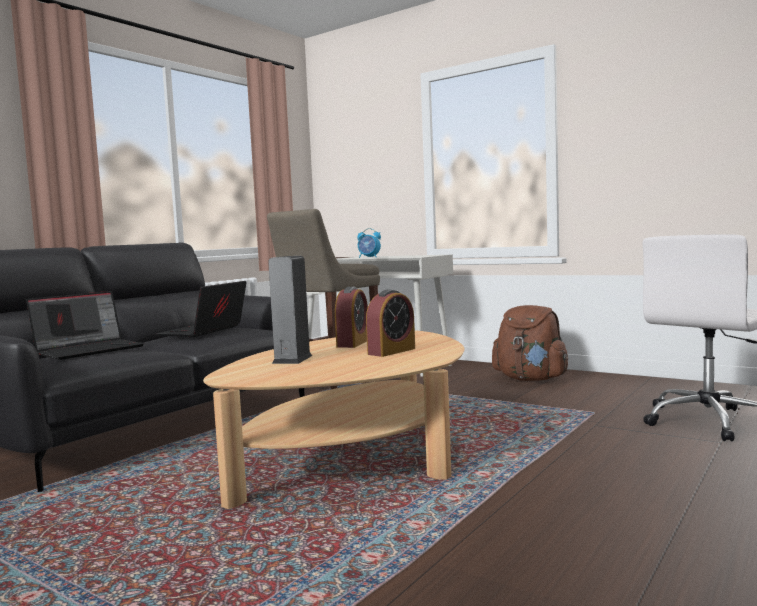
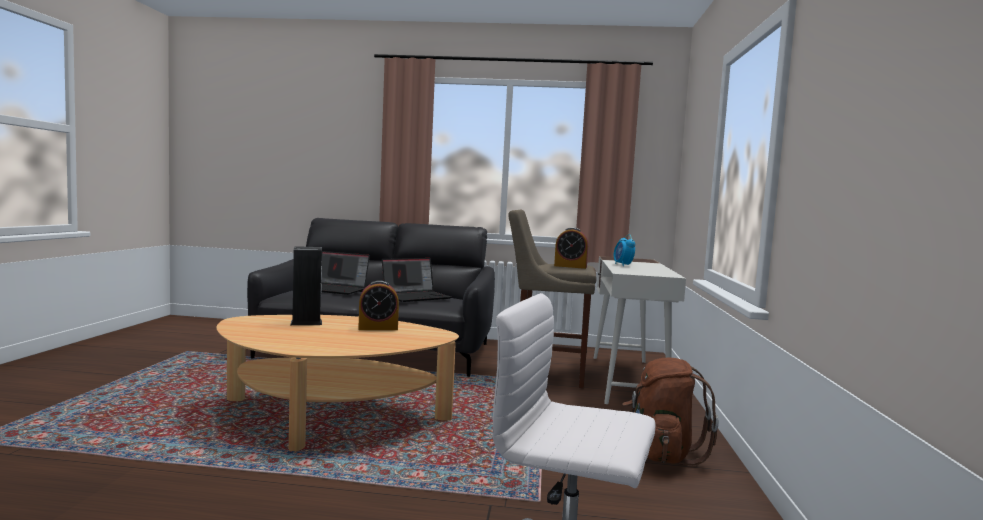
camera: 60 degrees right, 0 degrees up
(204, 331) = (416, 296): laptop -> laptop turned 150 degrees clockwise
(391, 351) = (341, 339): alarm clock -> alarm clock (570, 266)

